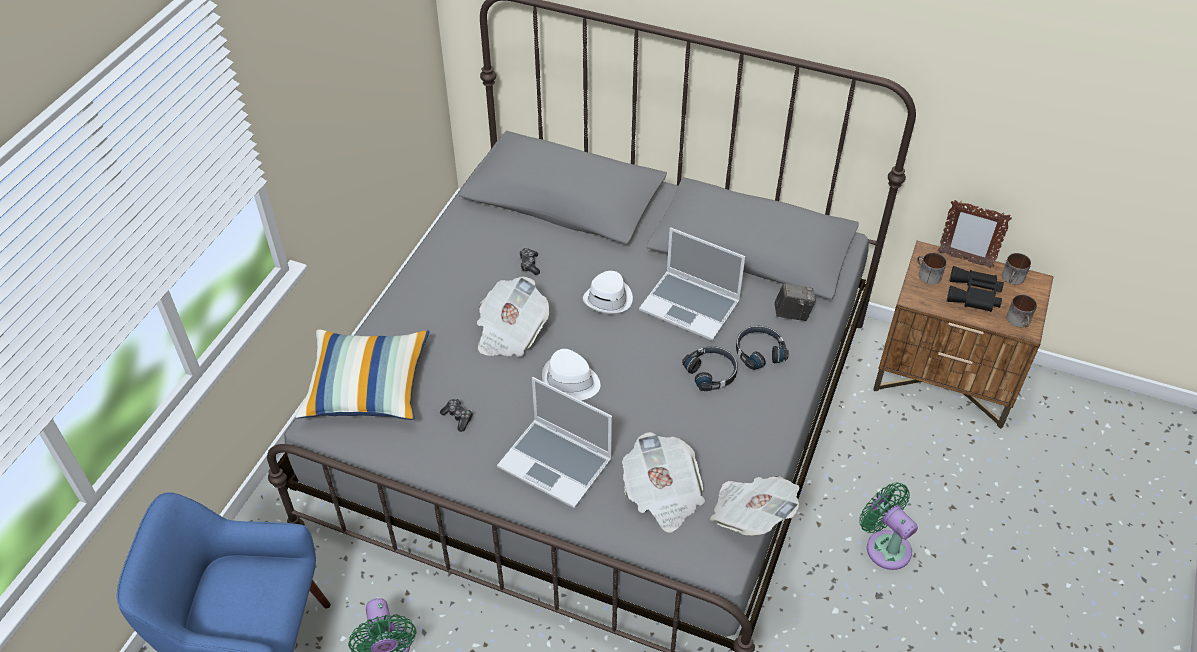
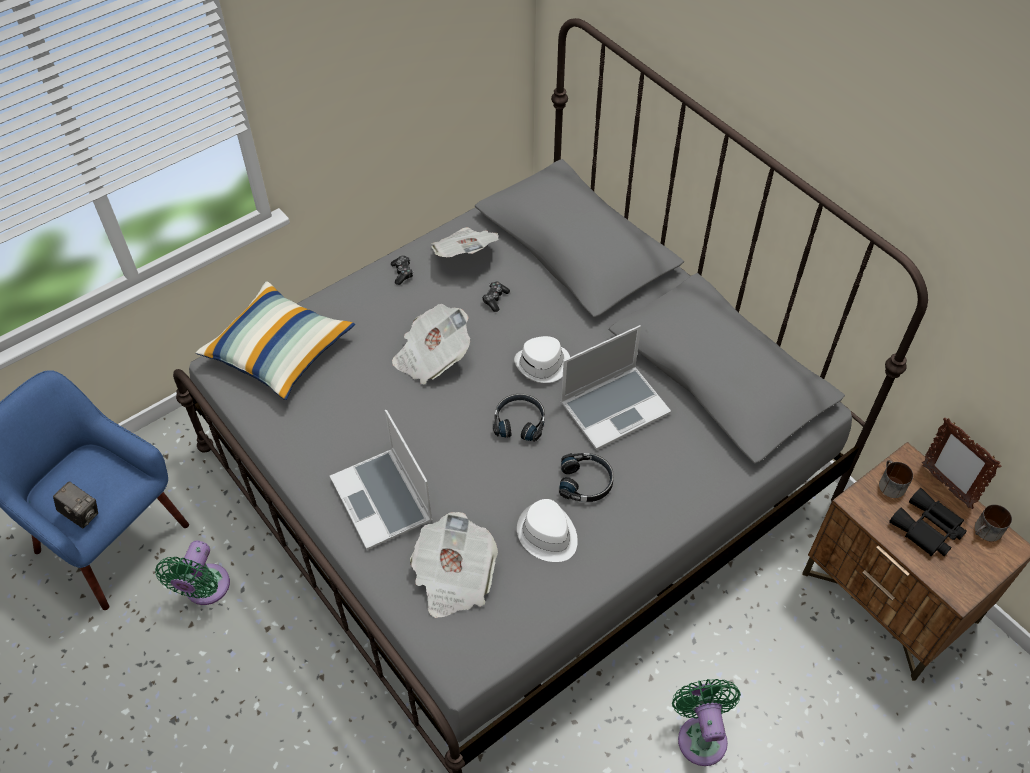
camera: 30 degrees right, 5 degrees up
(458, 417) = (332, 415): game controller -> game controller (402, 273)
(570, 381) = (450, 428): white hat -> white hat (547, 534)
(691, 306) = (615, 407): laptop -> laptop turned 90 degrees counterclockwise
(751, 515) = (519, 640): newspaper -> newspaper (465, 254)
(759, 351) = (647, 483): black headphones -> black headphones (519, 421)
(792, 314) = (709, 460): camera -> camera (81, 514)
(1020, 321) = (958, 582): mug -> none

